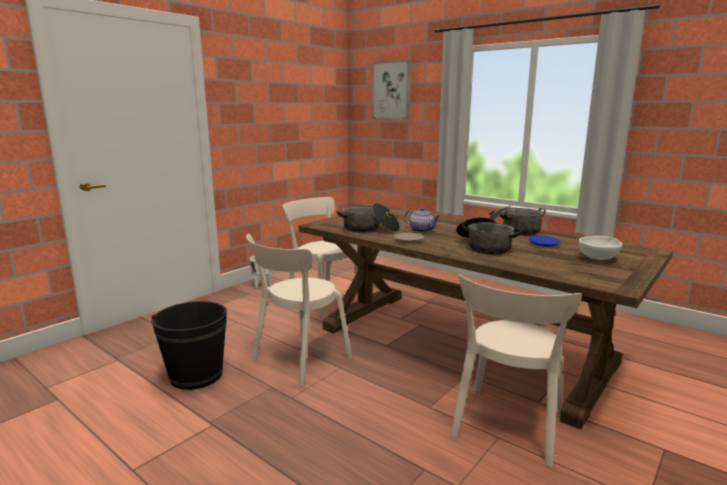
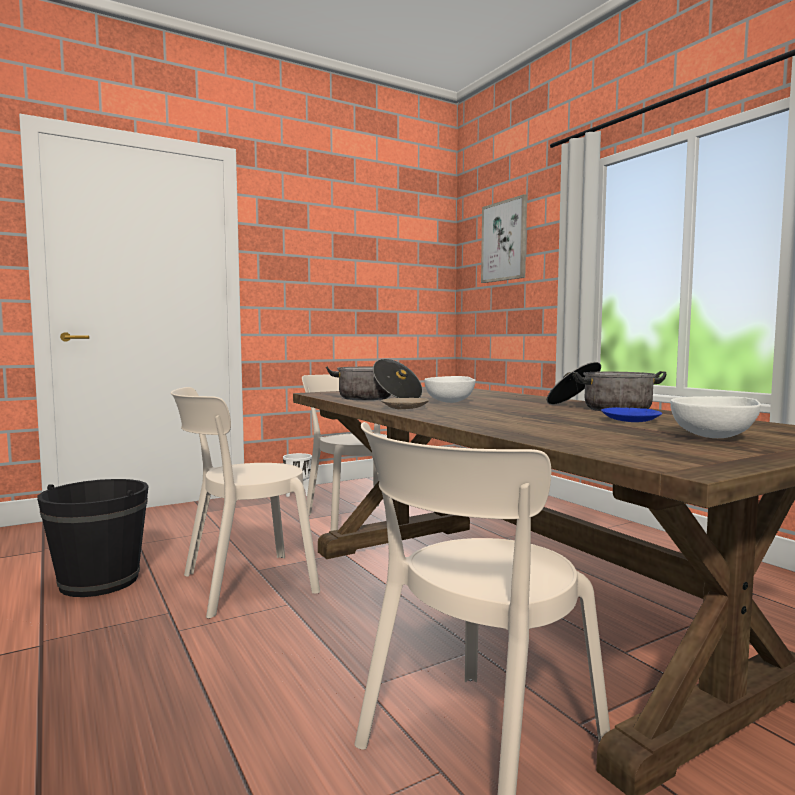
camera: 20 degrees right, 10 degrees down
(422, 230) = (451, 402): teapot -> white bowl
(484, 247) = (514, 417): cooking pot -> none

